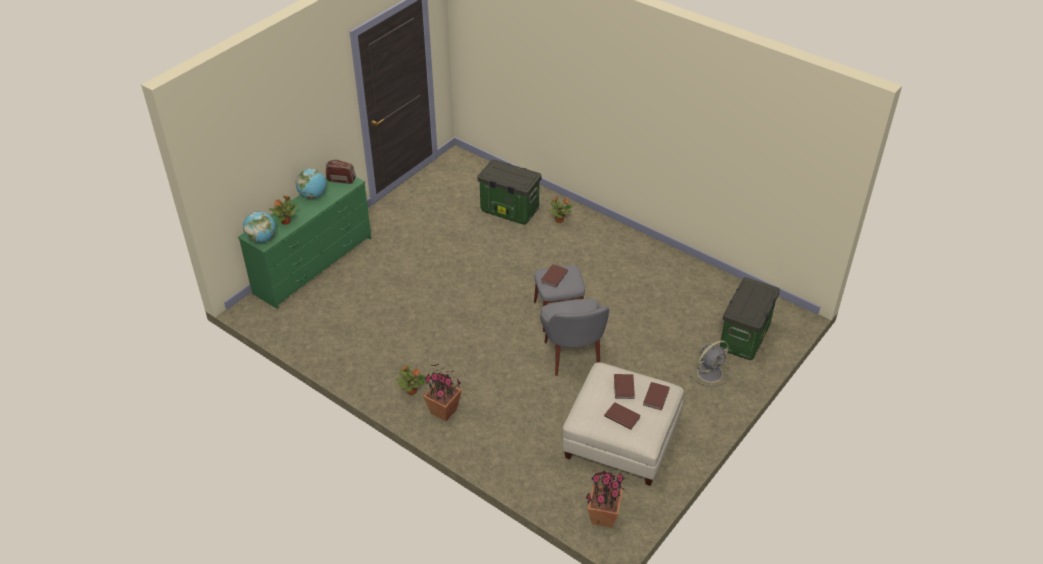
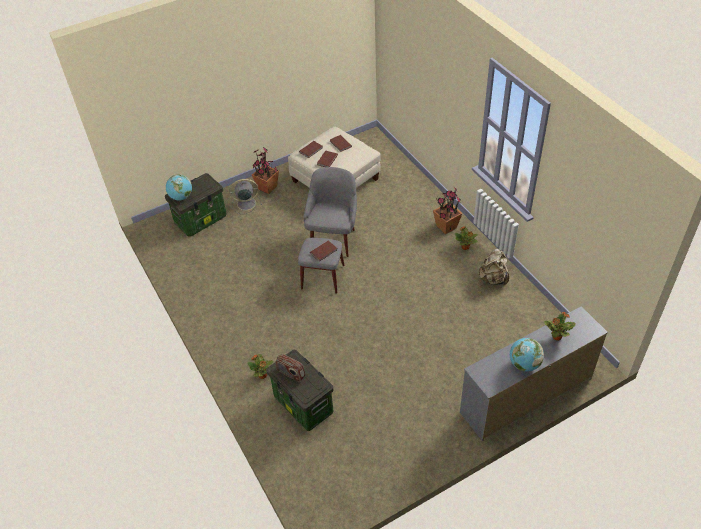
camera: 155 degrees left, 5 degrees up
(261, 239) = (582, 322): globe -> globe (181, 197)
(314, 266) = (526, 394): green dresser -> grey dresser
(341, 180) = (489, 378): radio -> radio (290, 373)
(368, 362) = (493, 278): none -> beige backpack
(603, 517) = (373, 145): potted plant -> potted plant (267, 188)

